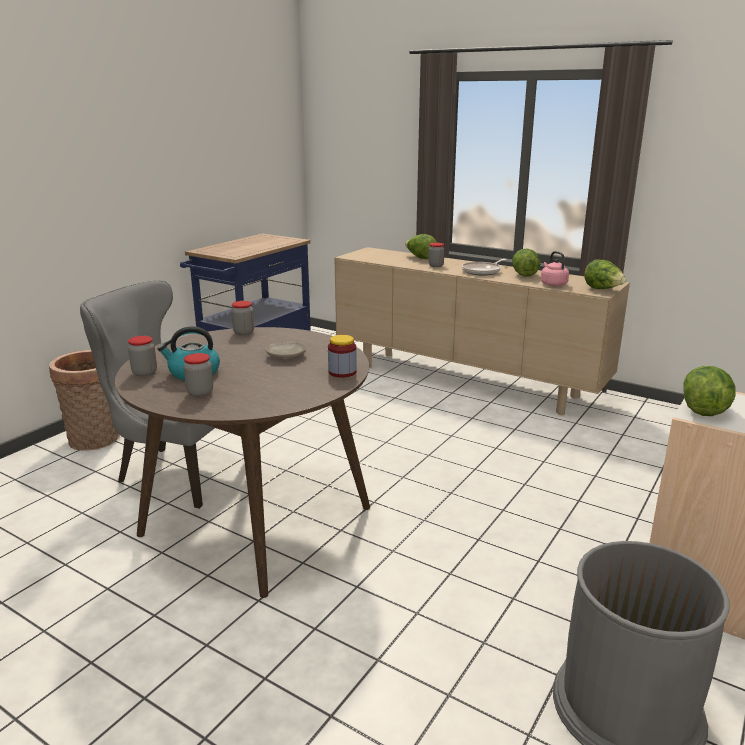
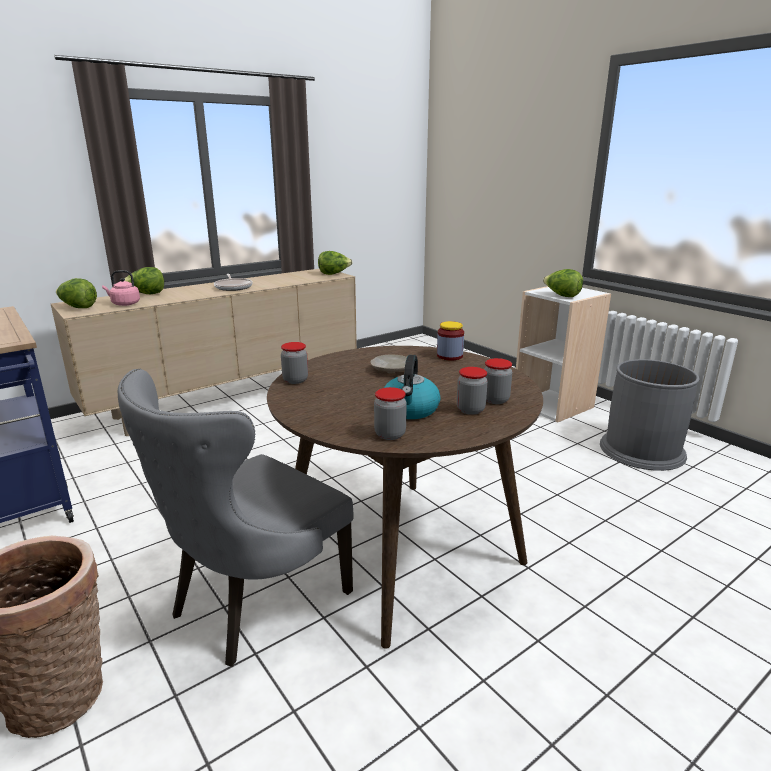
camera: 70 degrees left, 0 degrees up
(436, 266) = (186, 294): jar -> jar (495, 400)
(524, 275) = (264, 281): lettuce -> lettuce (78, 307)
(552, 284) = (302, 279): pink kettle -> pink kettle (124, 304)

